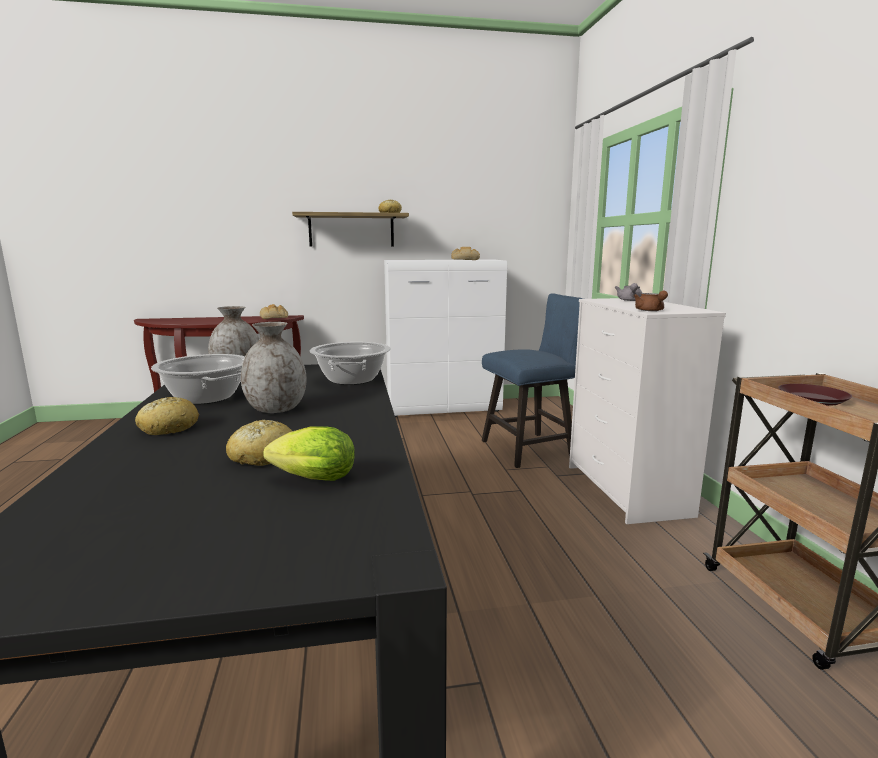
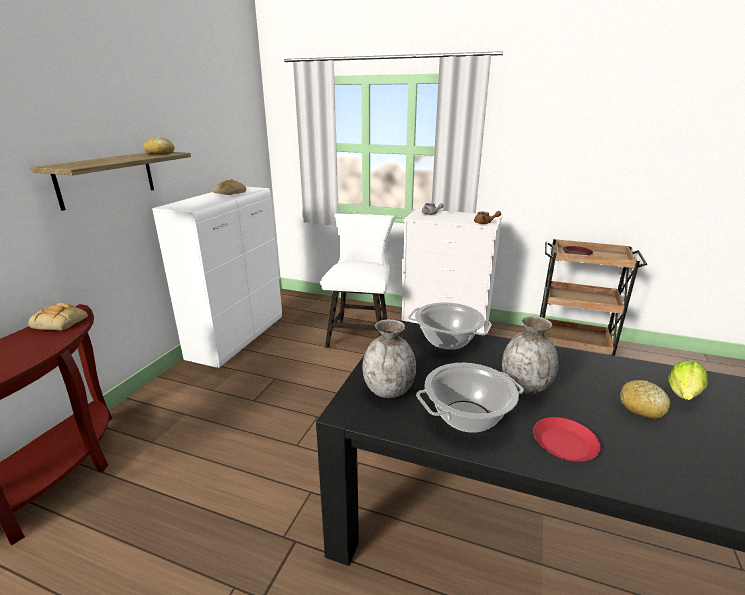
camera: 60 degrees left, 10 degrees up
(168, 428) = (565, 444): bread -> red plate
(533, 448) = (360, 334): blue chair -> white chair

